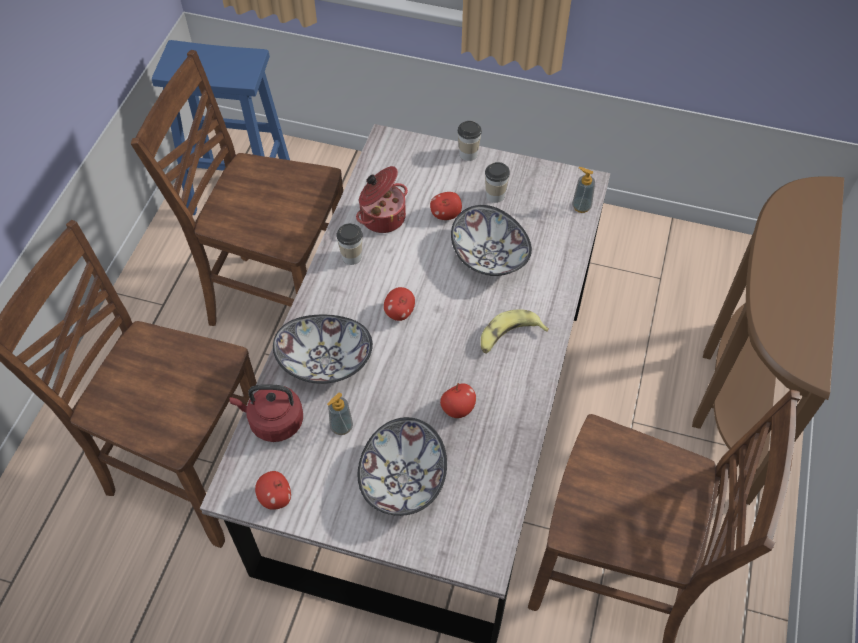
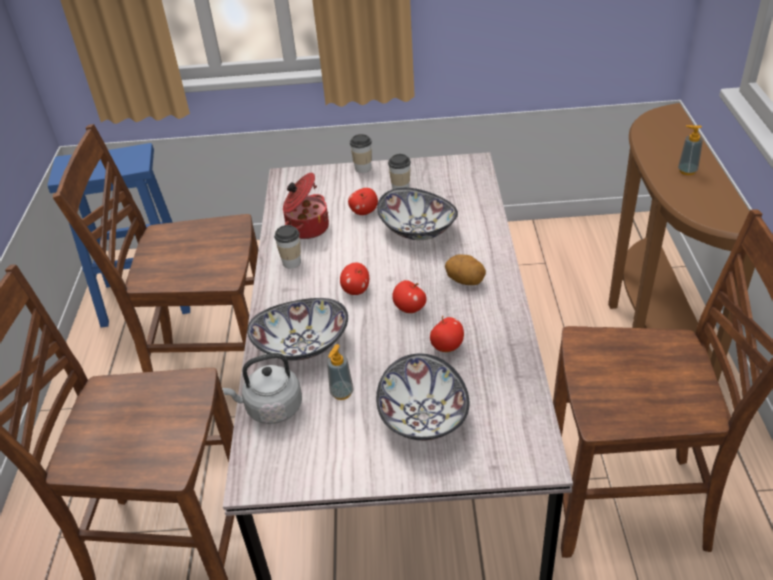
camera: 15 degrees left, 15 degrees down
(273, 422) = (271, 408): red kettle -> grey kettle
(275, 498) = (300, 472): apple -> apple (409, 308)
(509, 336) = (465, 281): banana -> potato
(581, 206) = (478, 178): soap dispenser -> soap dispenser (687, 171)

